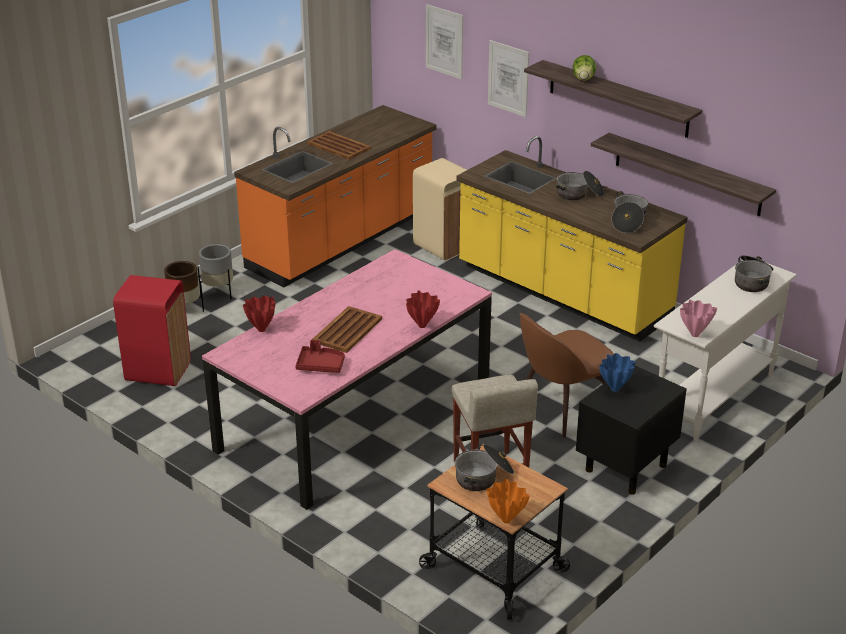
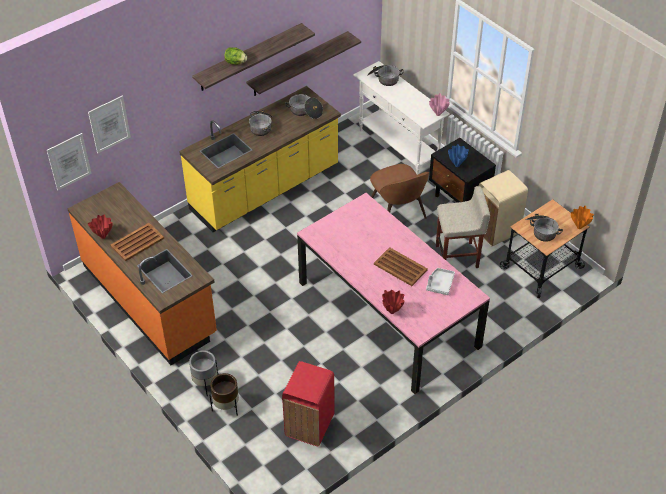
camera: 80 degrees left, 15 degrees up
(320, 365) = (440, 284): red tray -> grey tray
(422, 326) = (401, 230): red vase -> red vase (103, 237)
(443, 246) = (180, 241): beige trash can -> beige trash can (497, 231)
(508, 78) = (167, 107): picture -> picture (69, 161)

